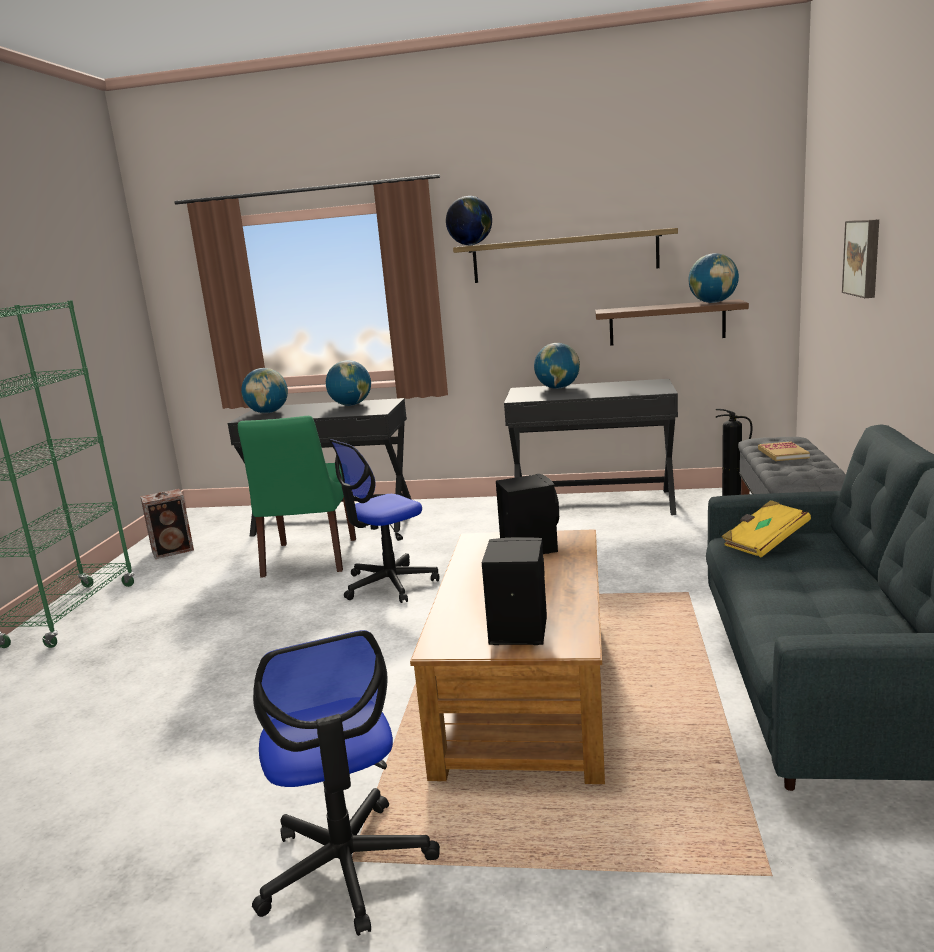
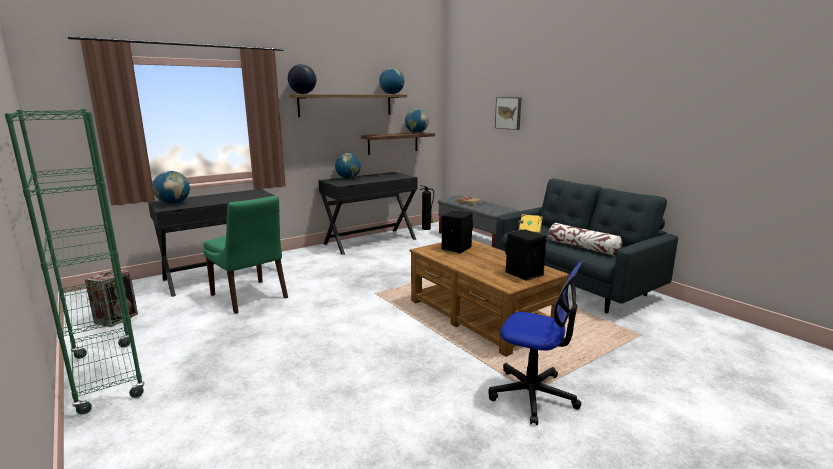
camera: 45 degrees left, 0 degrees up
(351, 405) = (232, 194): globe -> globe (391, 94)
(389, 584) = (330, 296): office chair -> none
(802, 610) = (583, 247): none -> pillow

